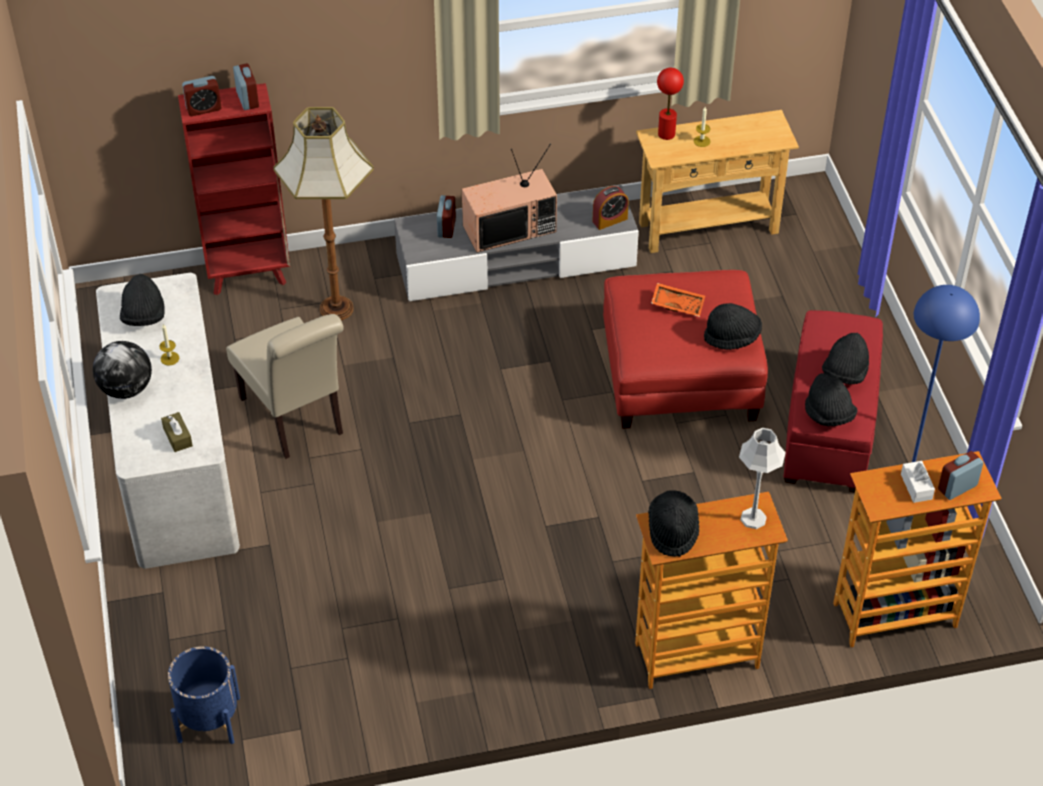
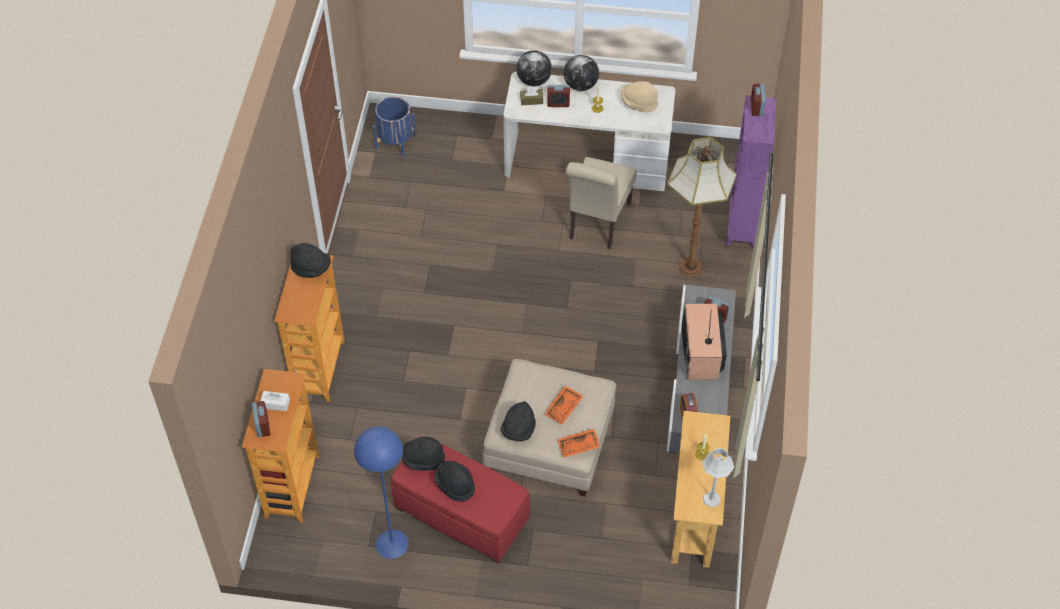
camera: 110 degrees right, 5 degrees up
(133, 445) = (534, 81): none -> globe
(144, 316) = (638, 103): black hat -> beige hat
(247, 99) = (758, 131): alarm clock -> alarm clock (558, 103)
(249, 275) = (741, 229): red bookcase -> purple bookcase
(295, 420) = (597, 224): beige chair -> beige chair turned 60 degrees counterclockwise
(666, 134) = (718, 433): red table lamp -> none
(680, 375) = (549, 442): red ottoman -> beige ottoman
(723, 279) = (578, 447): none -> orange tray
(753, 518) = (299, 310): grey table lamp -> grey table lamp (711, 499)

